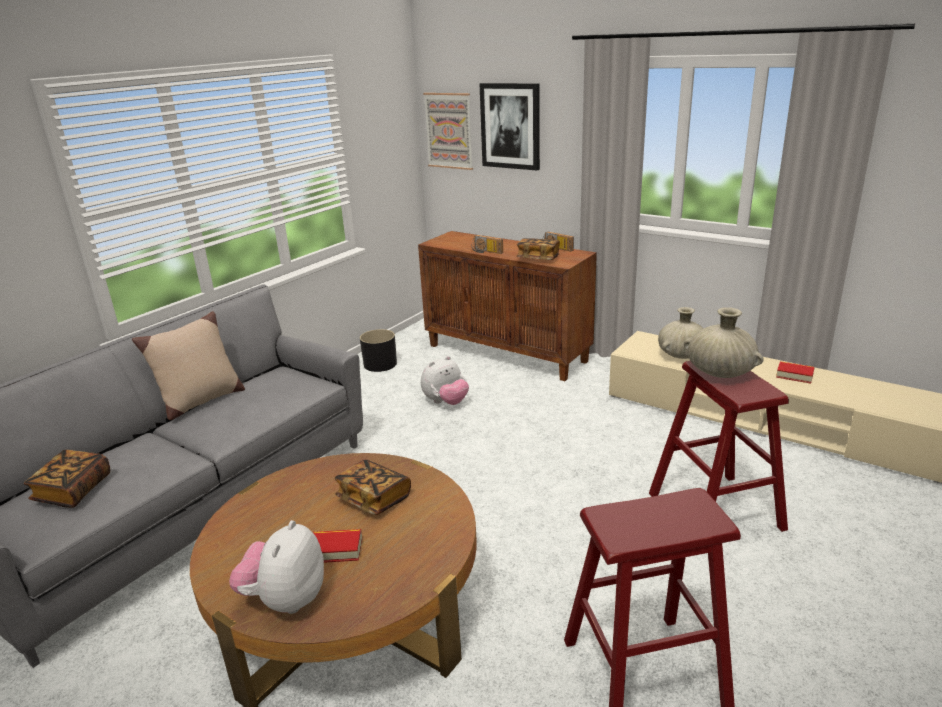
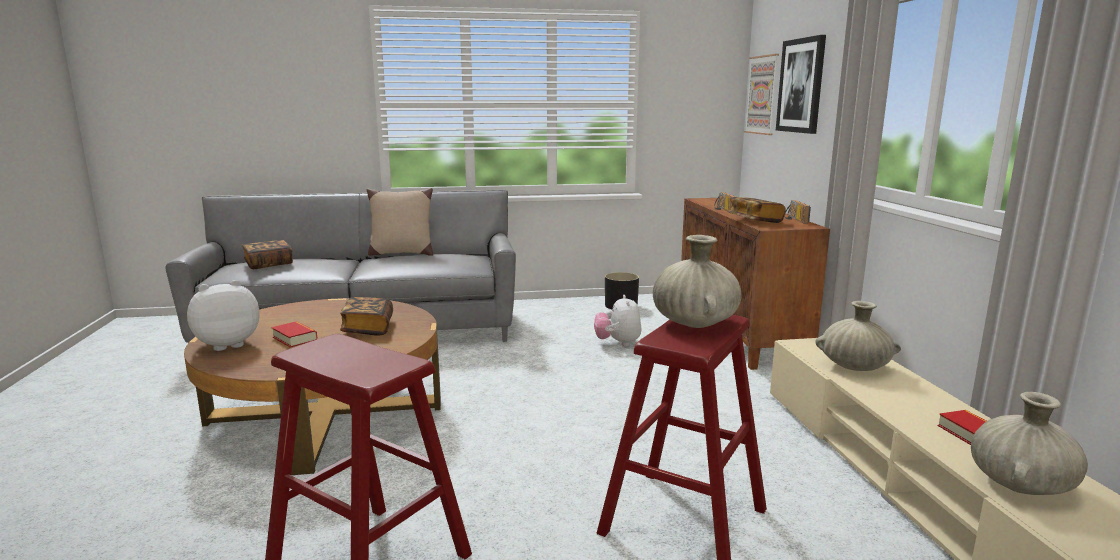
camera: 45 degrees right, 10 degrees down
(446, 402) = (618, 343): plush toy -> plush toy turned 75 degrees clockwise
(851, 395) = (1020, 484): none -> beige vase

